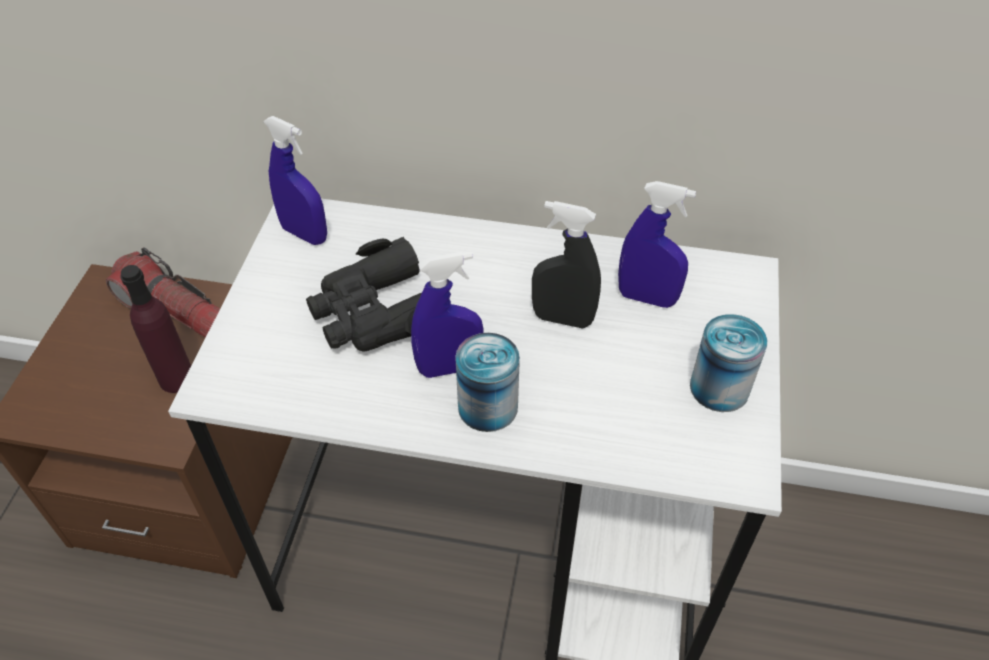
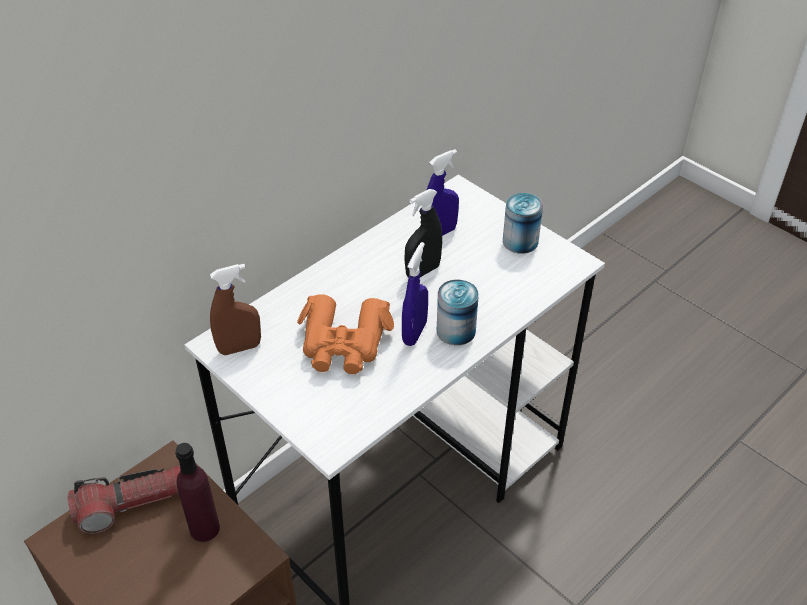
camera: 55 degrees left, 5 degrees down
(304, 234) = (239, 348): blue spray bottle -> brown spray bottle
(378, 313) = (343, 343): black binoculars -> orange binoculars

